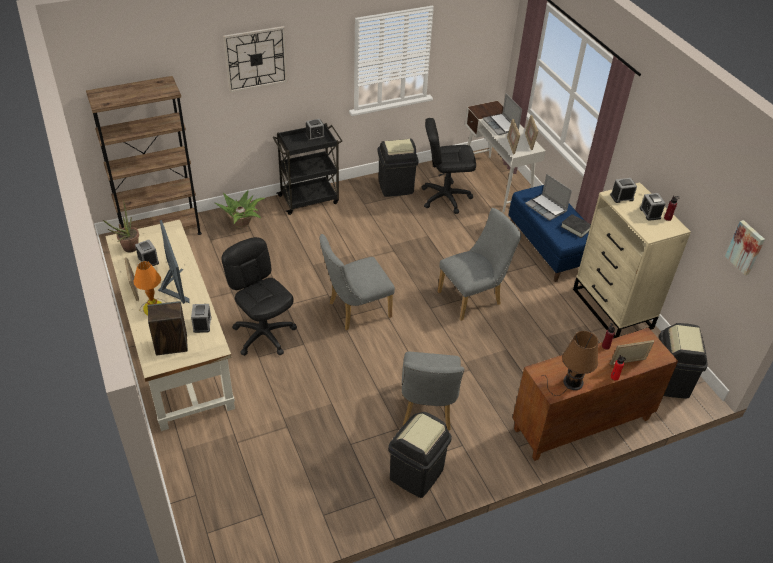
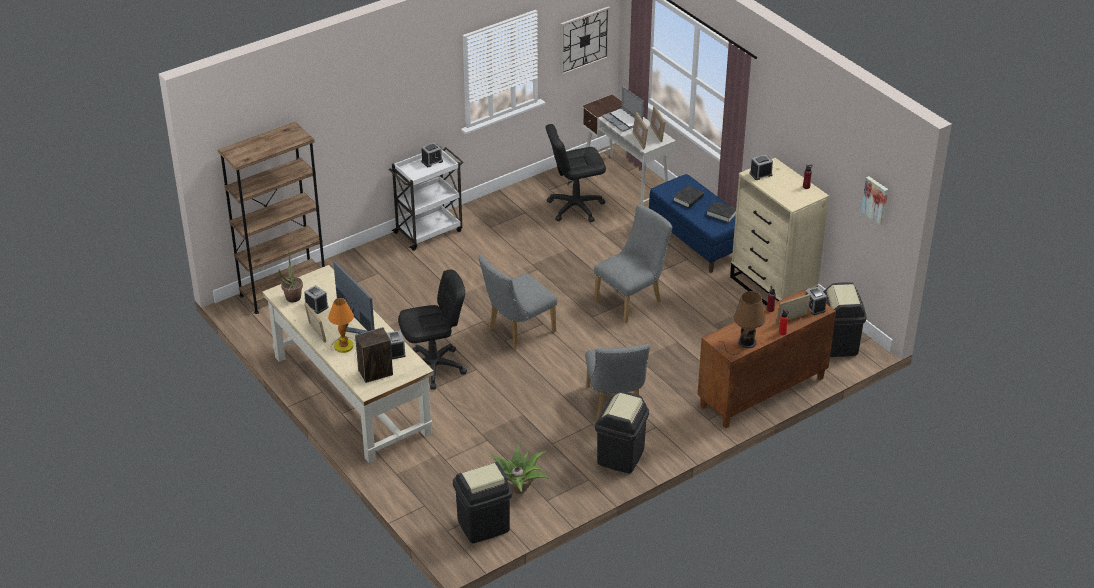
camera: 10 degrees left, 5 degrees down
(242, 224) = (367, 268): potted plant -> potted plant (519, 488)
(256, 59) = (371, 92): wall clock -> wall clock (584, 40)
(264, 335) = (434, 367): black office chair -> black office chair turned 120 degrees clockwise
(309, 199) = (429, 231): black cart -> white cart
(396, 187) = (518, 204): black trash can -> black trash can (483, 526)
(546, 208) = (688, 199): laptop -> black book
(650, 213) = (789, 185): alarm clock -> alarm clock (814, 307)

